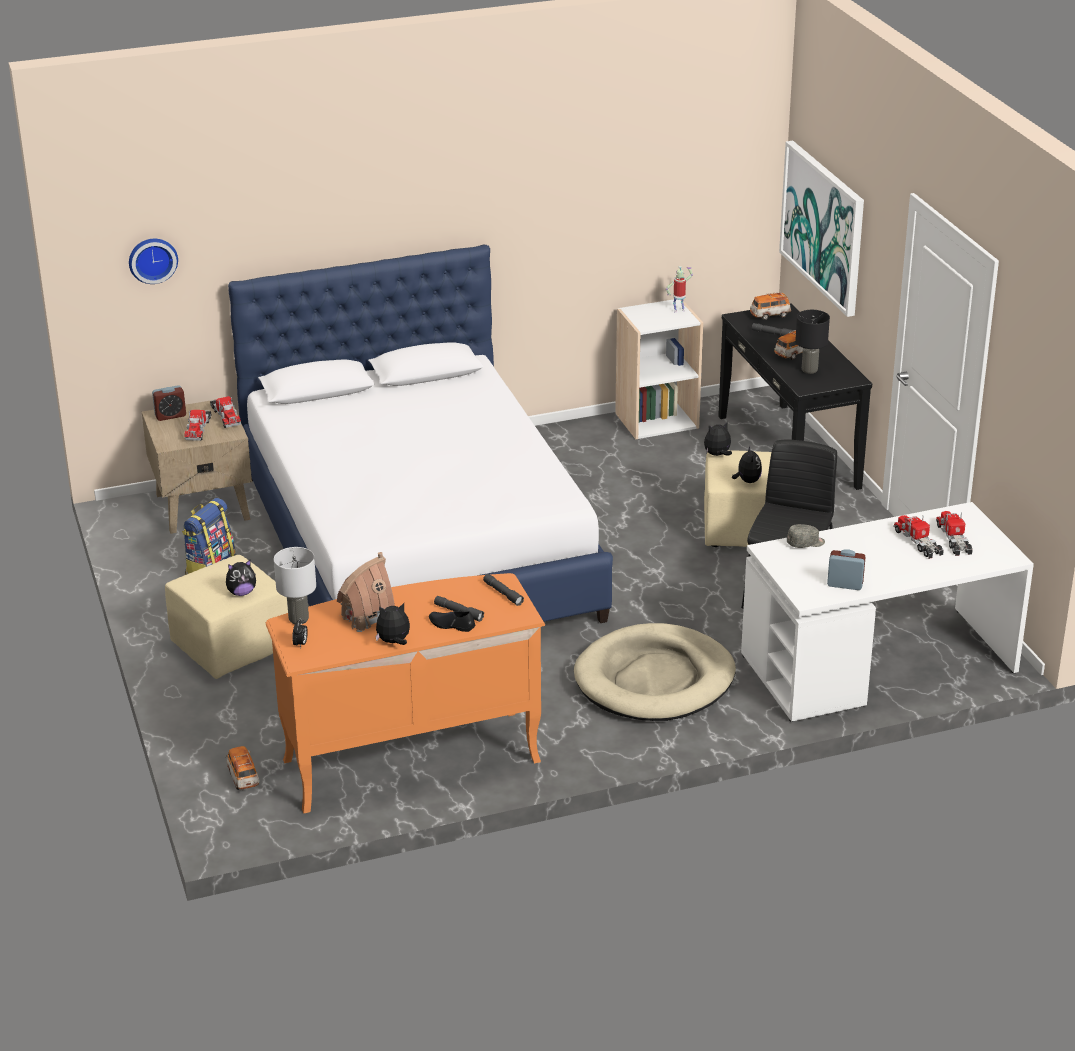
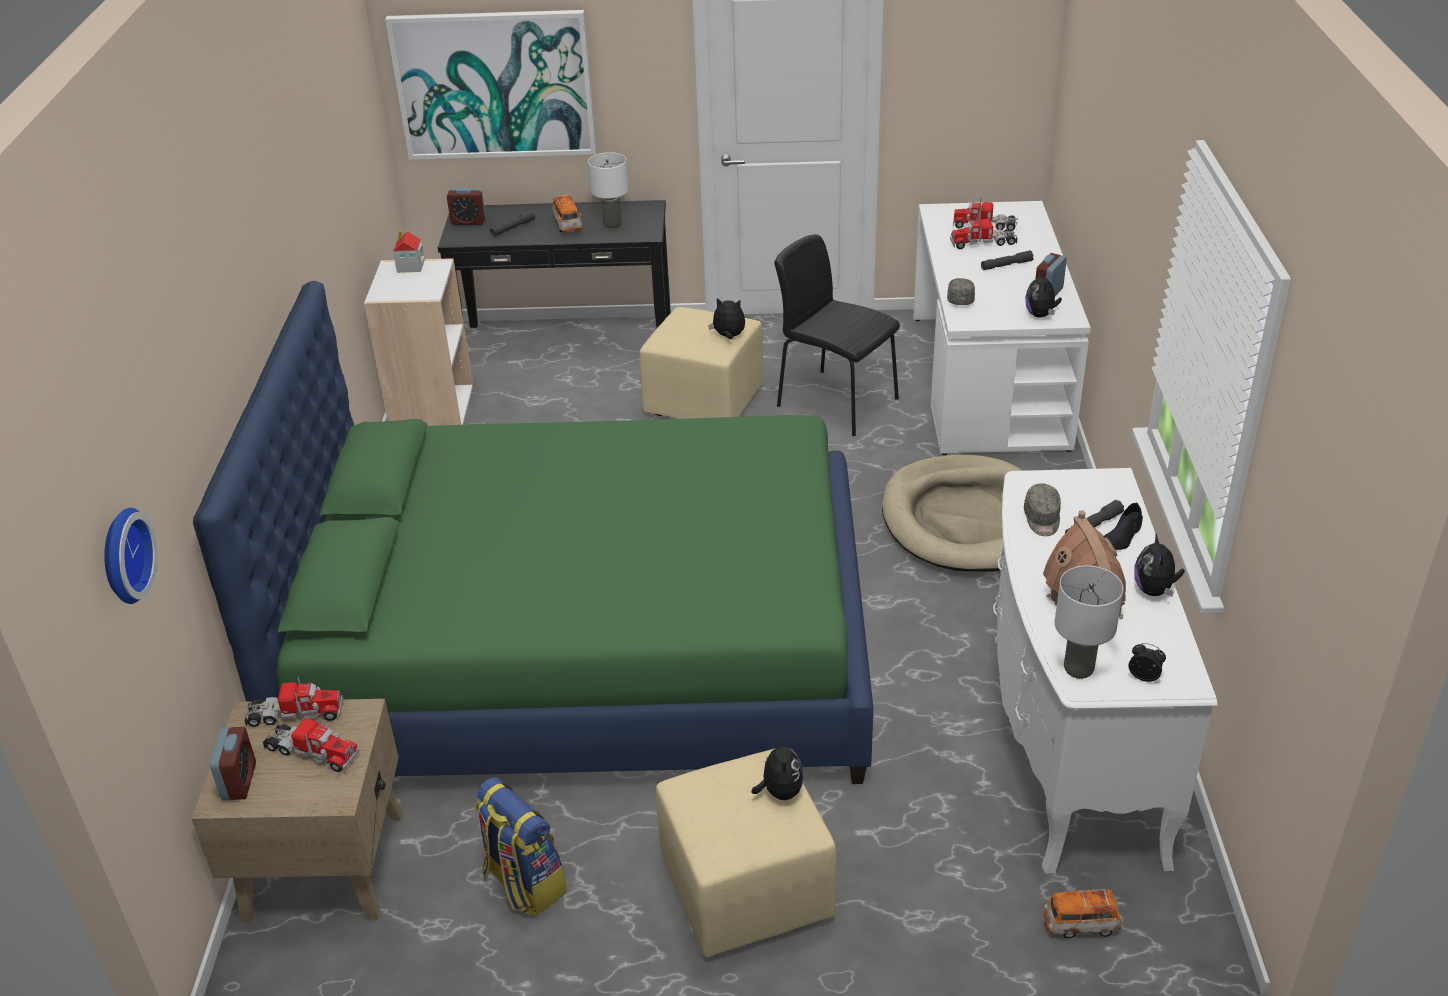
camera: 70 degrees left, 5 degrees up
(409, 757) = (1068, 745): orange dresser -> white dresser
(418, 545) = (584, 650): white bed -> green bed
(457, 591) = (1042, 519): none -> grey cap
(503, 593) = (1057, 485): grey flashlight -> grey flashlight (1006, 265)
(679, 310) = (410, 266): toy robot -> toy house
(717, 455) = (658, 344): plush toy -> plush toy (1040, 315)
(770, 315) = (468, 221): toy car -> alarm clock
(809, 370) = (611, 225): black table lamp -> white table lamp

